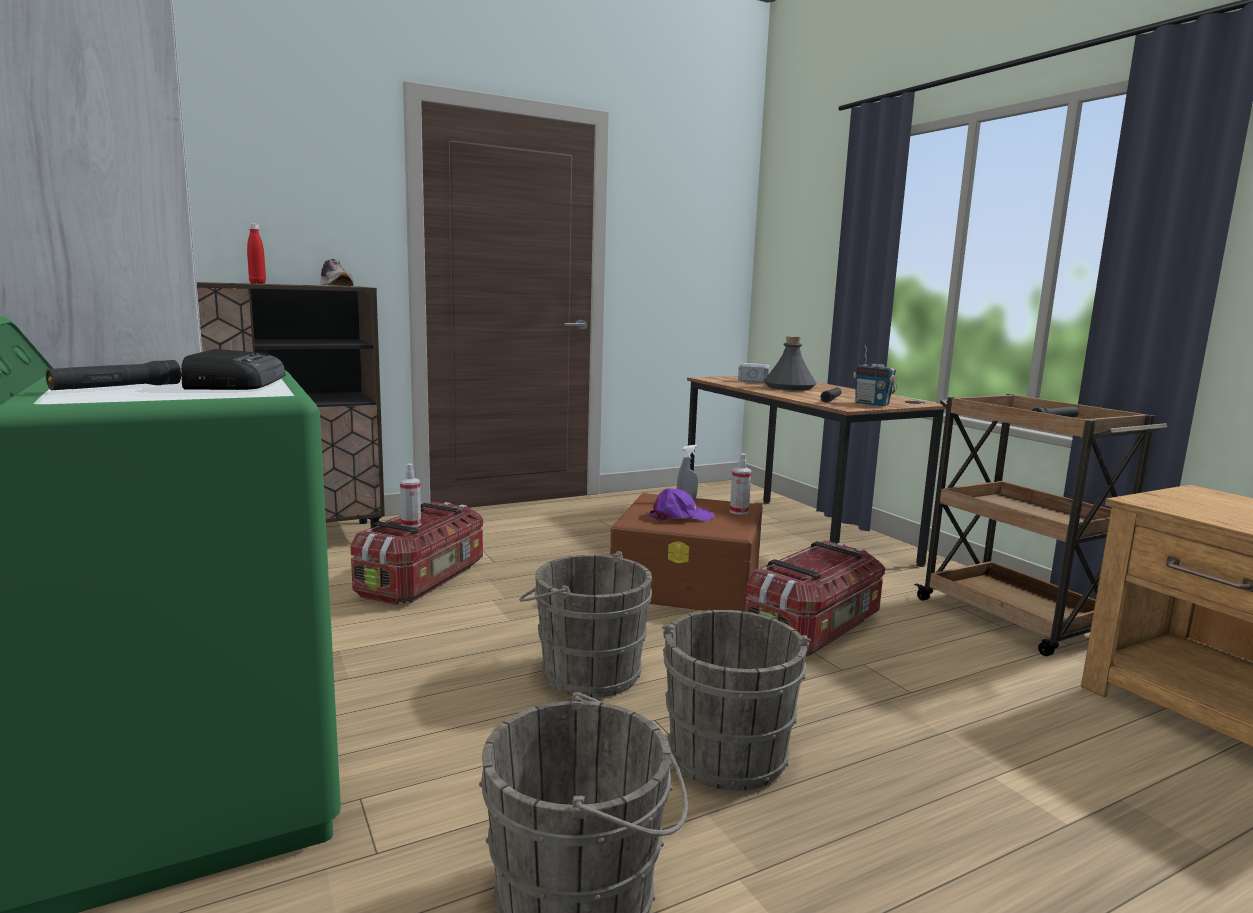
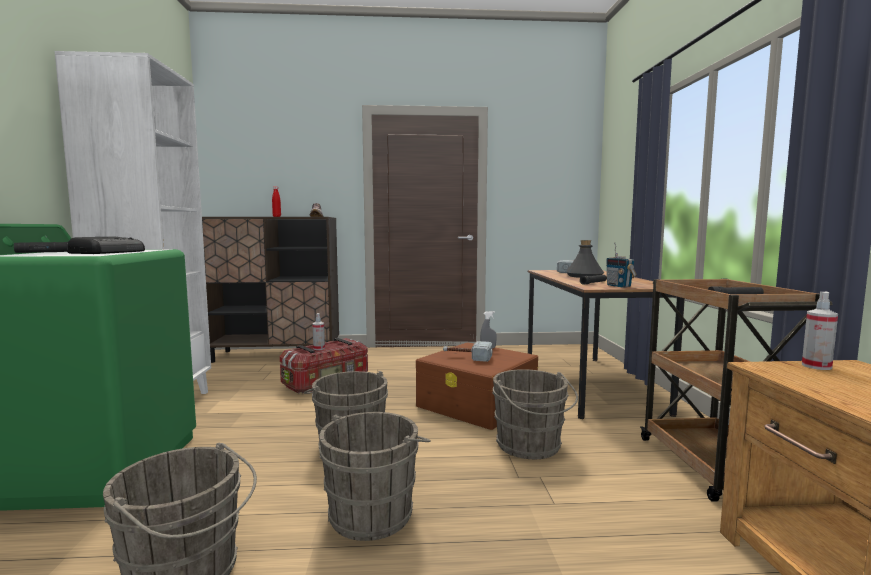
camera: 25 degrees right, 5 degrees down
(680, 516) = (467, 357): purple cap -> hammer
(739, 511) = (512, 358): spray bottle -> spray bottle (816, 366)
(814, 629) = (530, 446): storage box -> grey bucket

